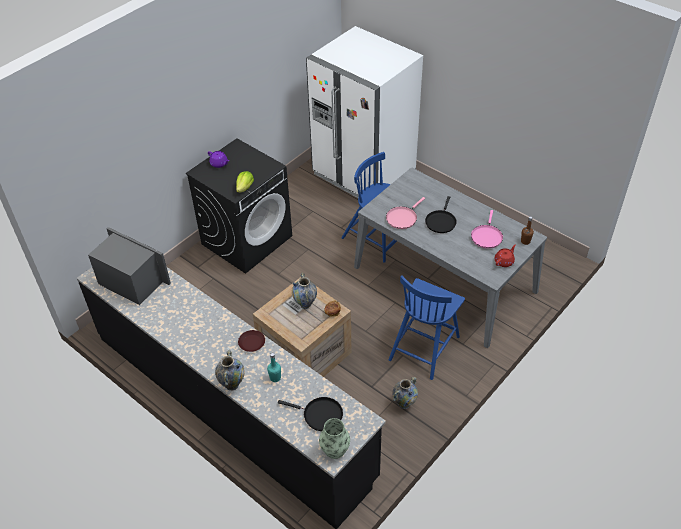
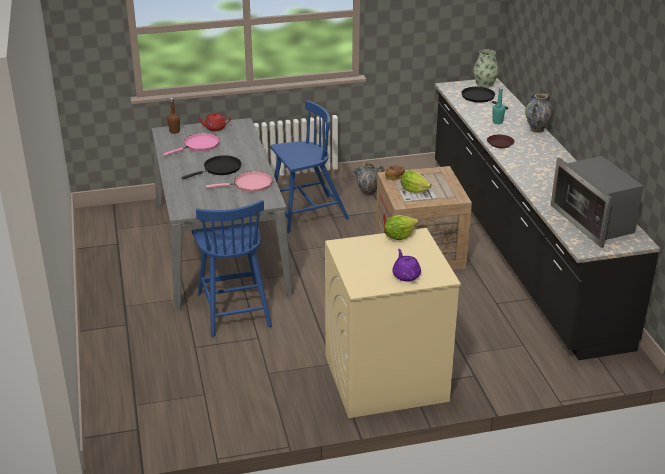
camera: 145 degrees left, 15 degrees down
(247, 239) = (385, 378): black washing machine -> beige washing machine
(305, 304) = (414, 190): vase -> lettuce
(363, 174) = (146, 387): white fridge -> none

